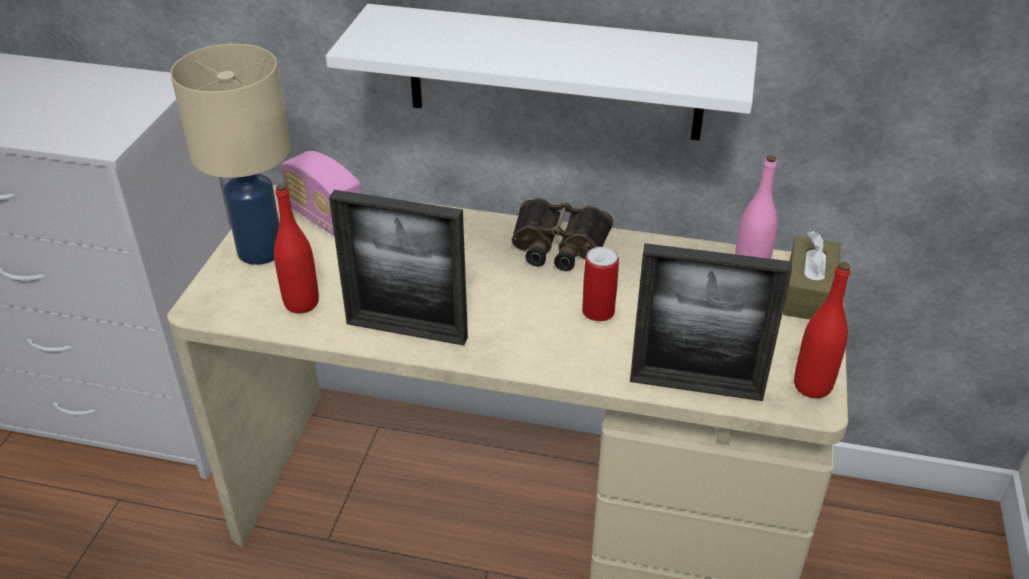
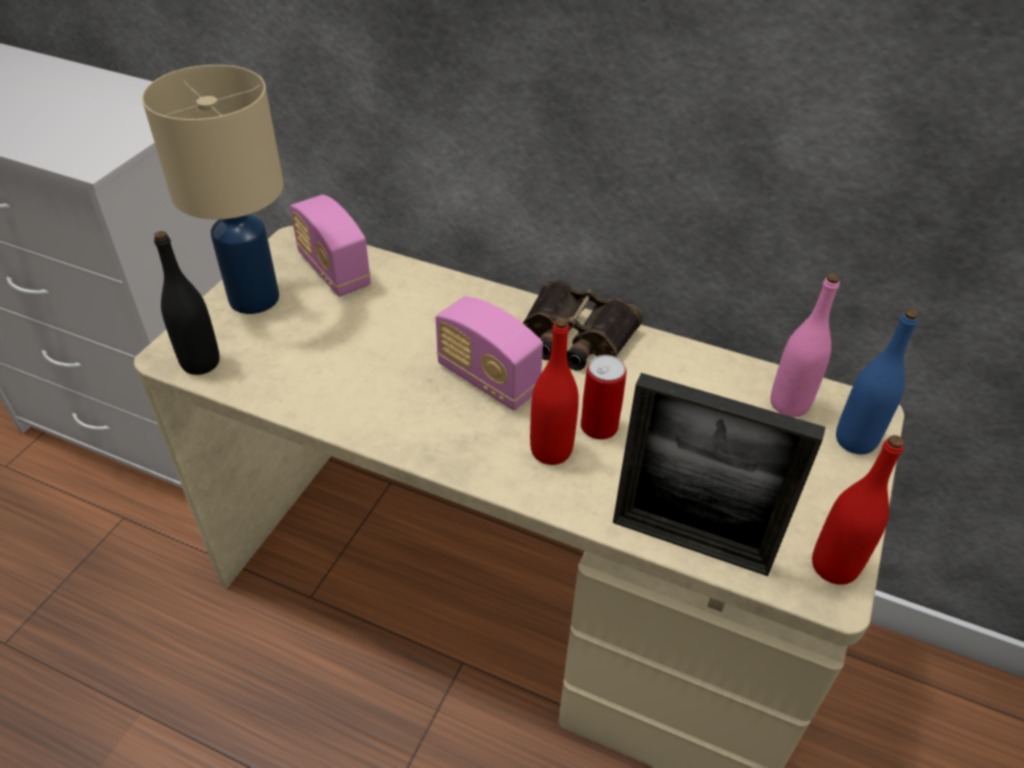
camera: 10 degrees right, 5 degrees up
(231, 310) = (200, 363): none -> black bottle
(301, 303) = (276, 366): red bottle -> red bottle (551, 450)
(406, 330) = (378, 416): picture frame -> none
(493, 288) = (488, 379): none -> radio
(554, 73) = (592, 140): white shelf -> none
(808, 292) = (855, 440): brown tissue box -> blue bottle

